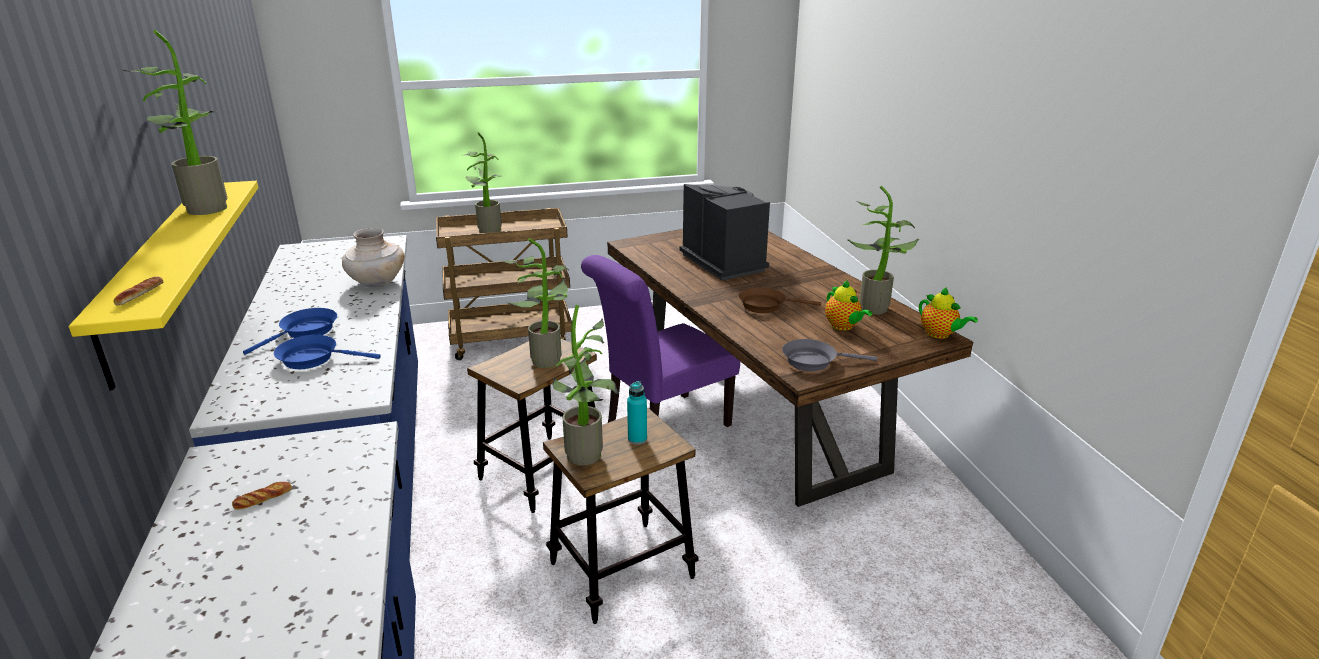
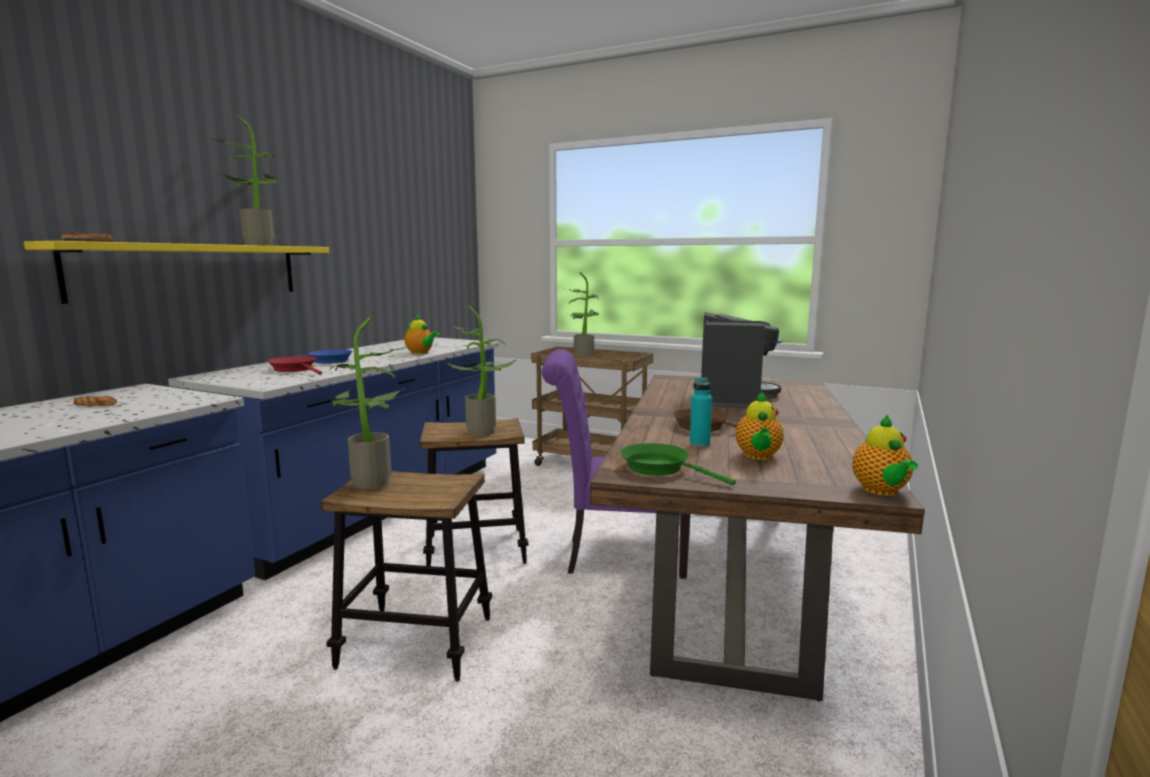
camera: 40 degrees right, 15 degrees down
(313, 358) = (295, 369): blue frying pan -> red frying pan
(376, 283) = (420, 353): beige vase -> teapot
(637, 439) = (430, 488): turquoise bottle -> turquoise bottle (699, 444)
(813, 361) = (660, 468): grey frying pan -> green frying pan
(876, 307) = (837, 454): potted plant -> none

